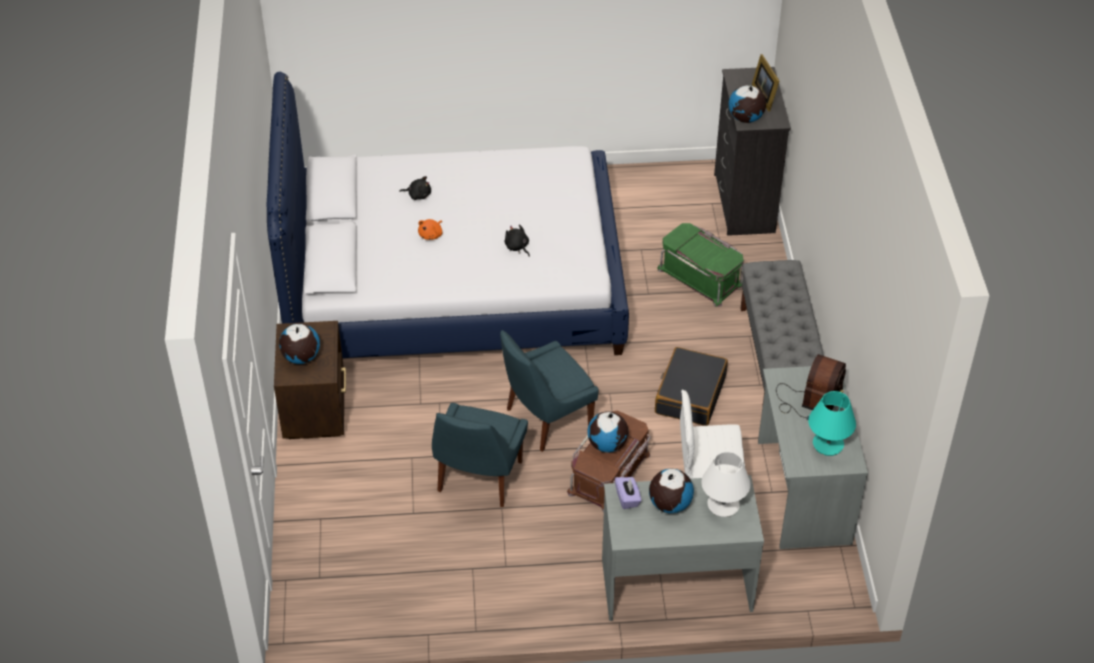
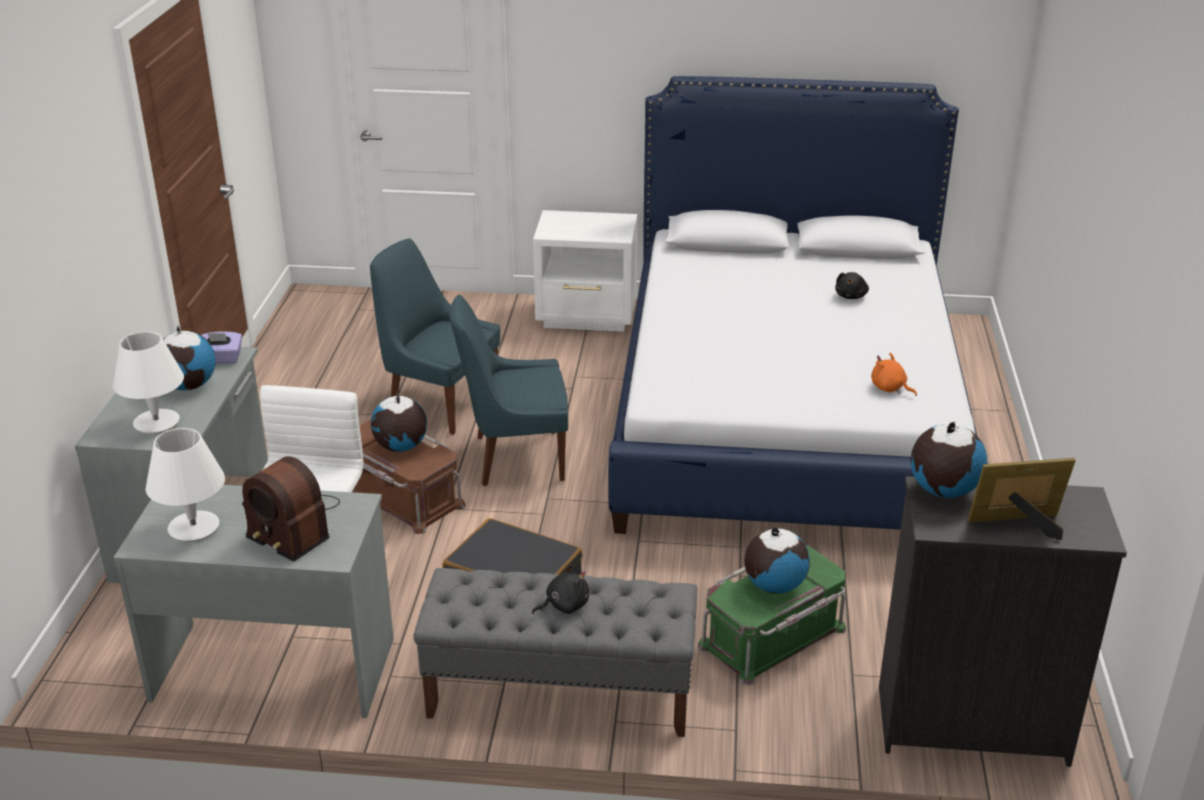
camera: 100 degrees right, 15 degrees down
(301, 357) = (579, 223): globe -> globe (774, 585)
(316, 410) = (588, 316): brown nightstand -> white nightstand
(431, 235) = (768, 299): orange plush toy -> orange plush toy (890, 388)
(517, 247) = (731, 351): black plush toy -> black plush toy (564, 605)
(545, 419) = (515, 458): blue chair -> blue chair turned 75 degrees counterclockwise
(828, 444) = (193, 528): turquoise table lamp -> white table lamp

